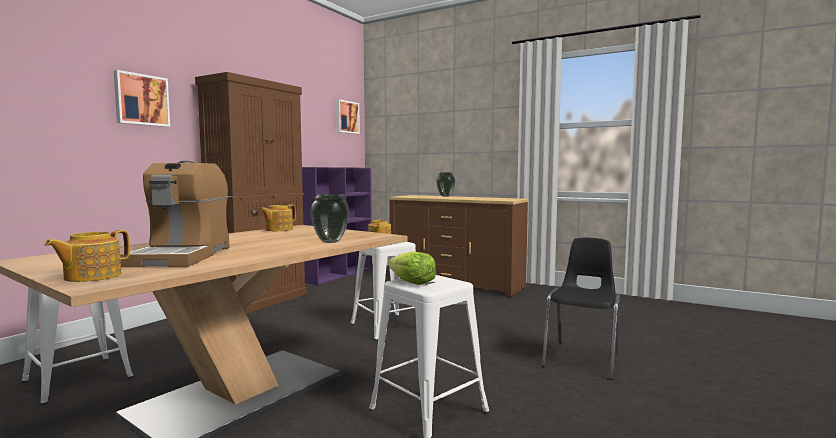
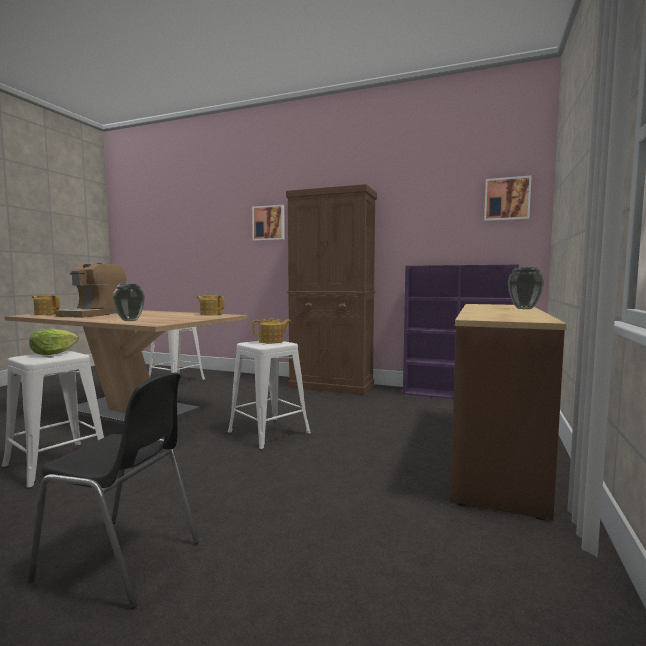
camera: 80 degrees right, 0 degrees up
(182, 256) = (94, 314): coffee machine -> coffee machine turned 60 degrees counterclockwise

